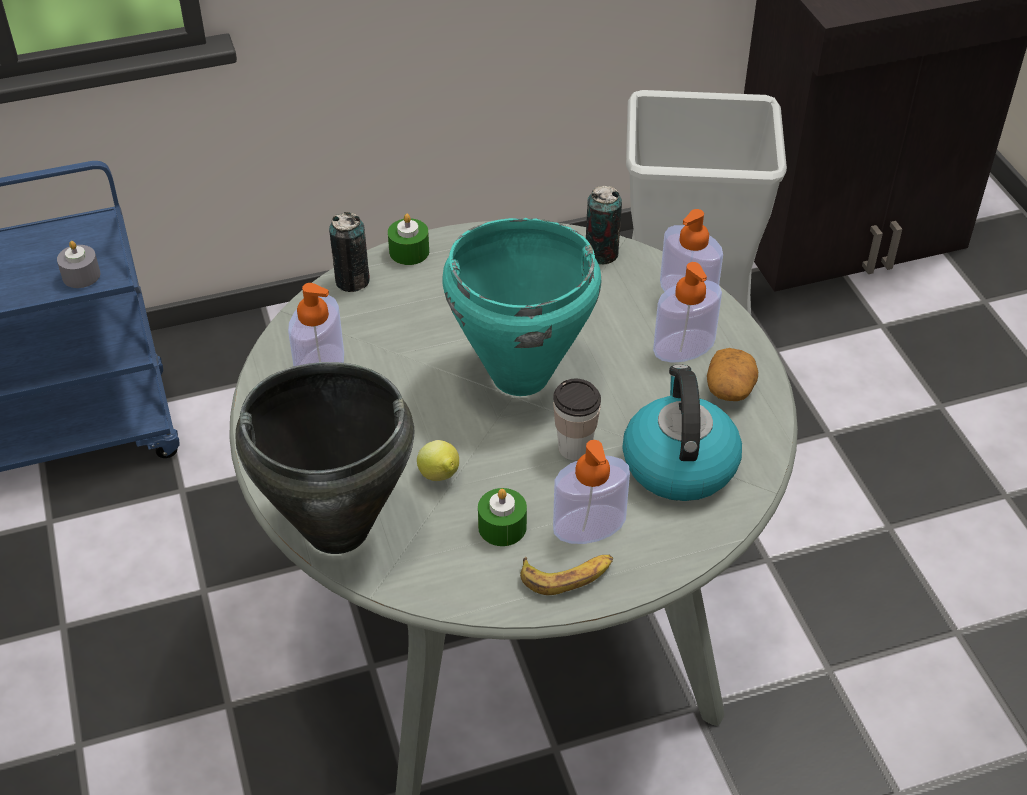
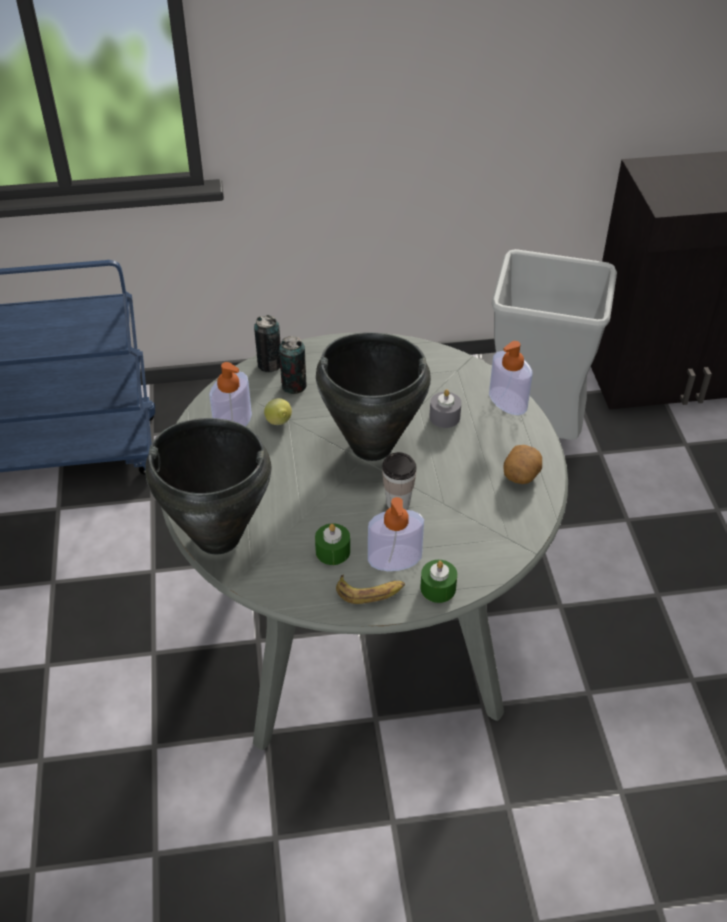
camera: 10 degrees right, 0 degrees up
(81, 275) = (94, 339): grey candle -> grey candle (444, 417)
(409, 251) = (314, 348): green candle -> green candle (438, 588)
(440, 477) = (298, 510): lemon -> lemon (279, 423)
(519, 375) = (371, 445): turquoise cooking pot -> black cooking pot
(601, 254) = (451, 366): can -> can (294, 386)
(678, 463) = (470, 523): kettle -> none
(684, 346) = (495, 439): soap dispenser -> none

